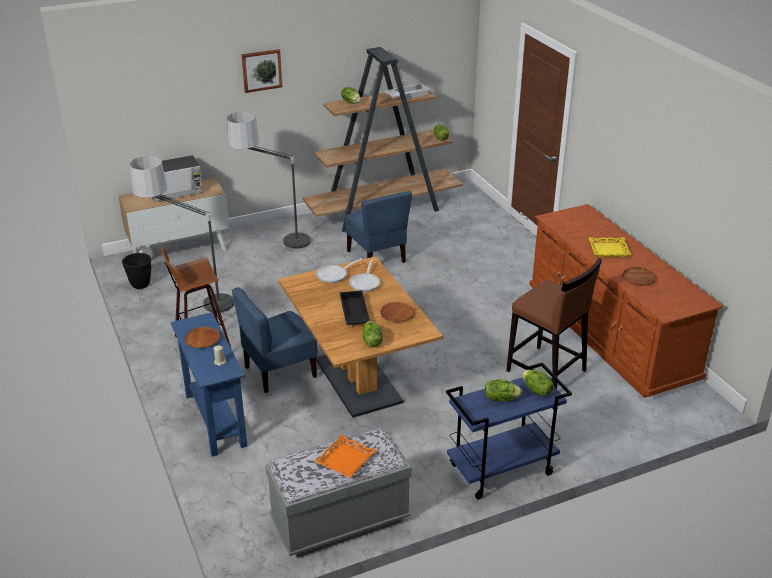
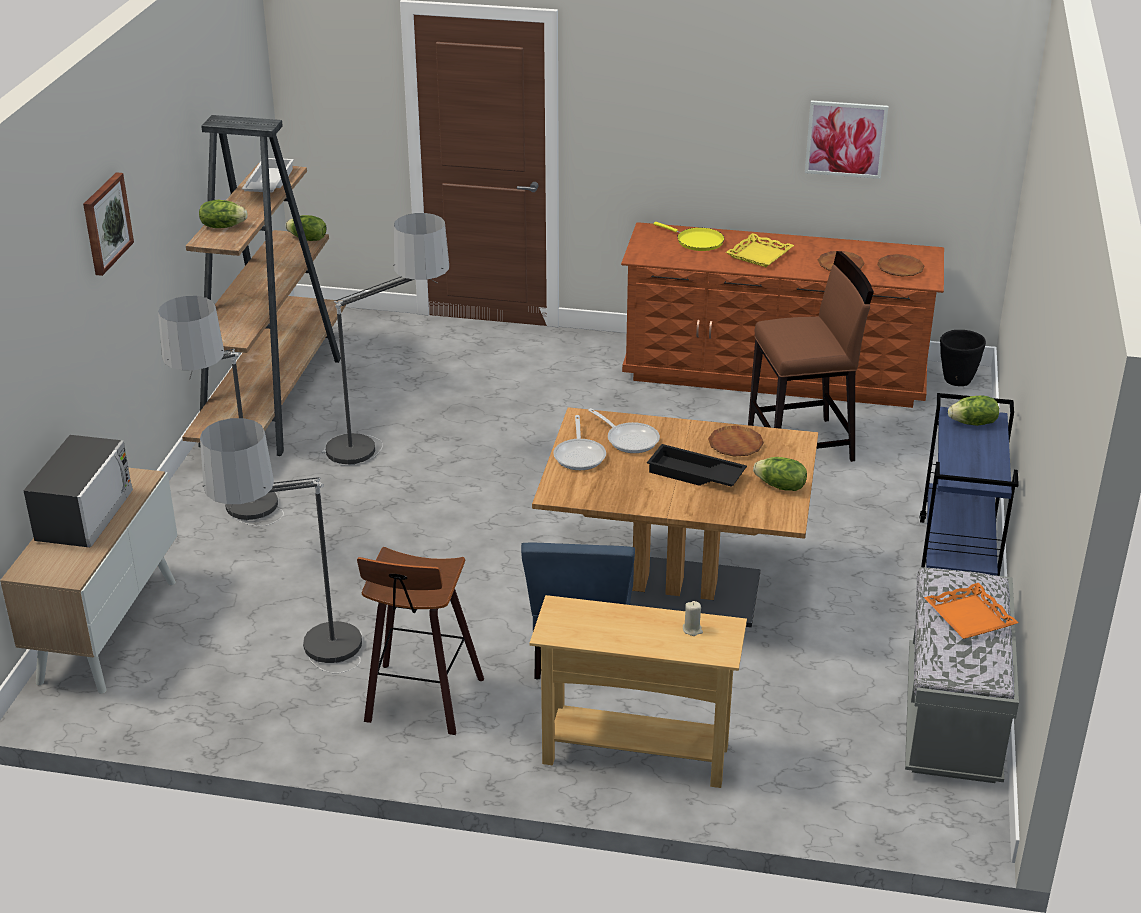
camera: 55 degrees left, 0 degrees up
(140, 285) = (158, 710): black planter -> black planter (956, 380)
(202, 340) = (616, 627): brown plate -> brown plate (900, 269)
(215, 420) = (635, 754): blue console table -> beige console table
(377, 256) = (390, 455): blue chair -> floor lamp
(501, 398) = (969, 451): lettuce -> none
(593, 227) = (697, 241): none -> yellow frying pan
(688, 199) = (846, 139): none -> picture

